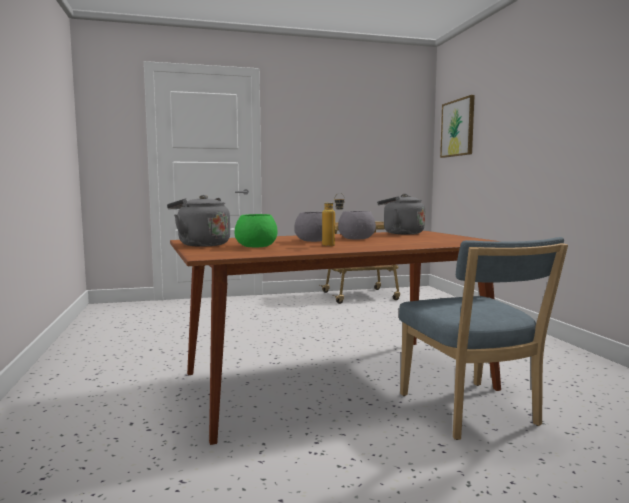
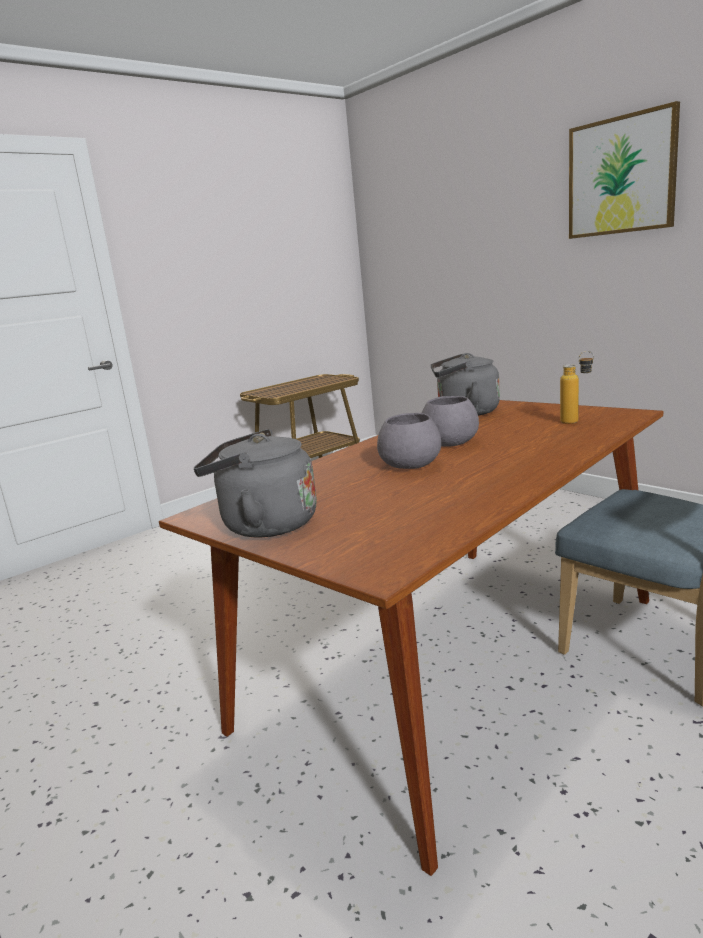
camera: 25 degrees left, 10 degrees up
(256, 246) = (372, 507): green bowl -> none
(333, 246) = (477, 474): bottle -> bottle (576, 421)
(457, 128) = (405, 227): picture -> picture (621, 176)

